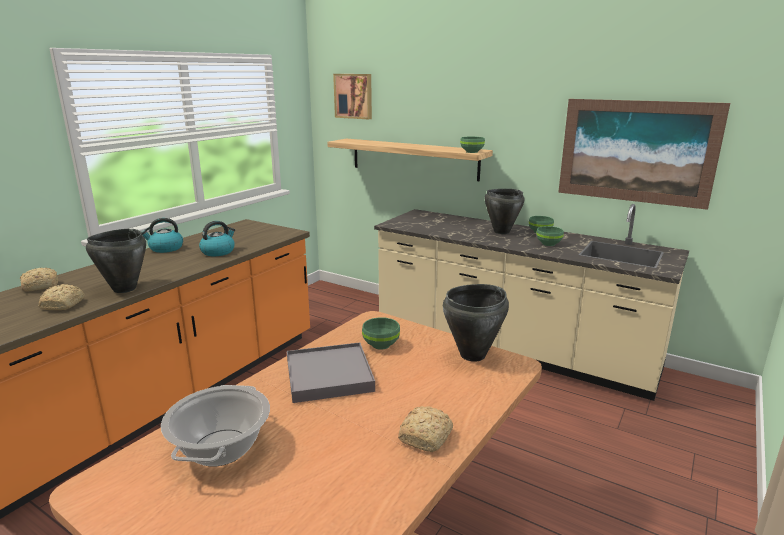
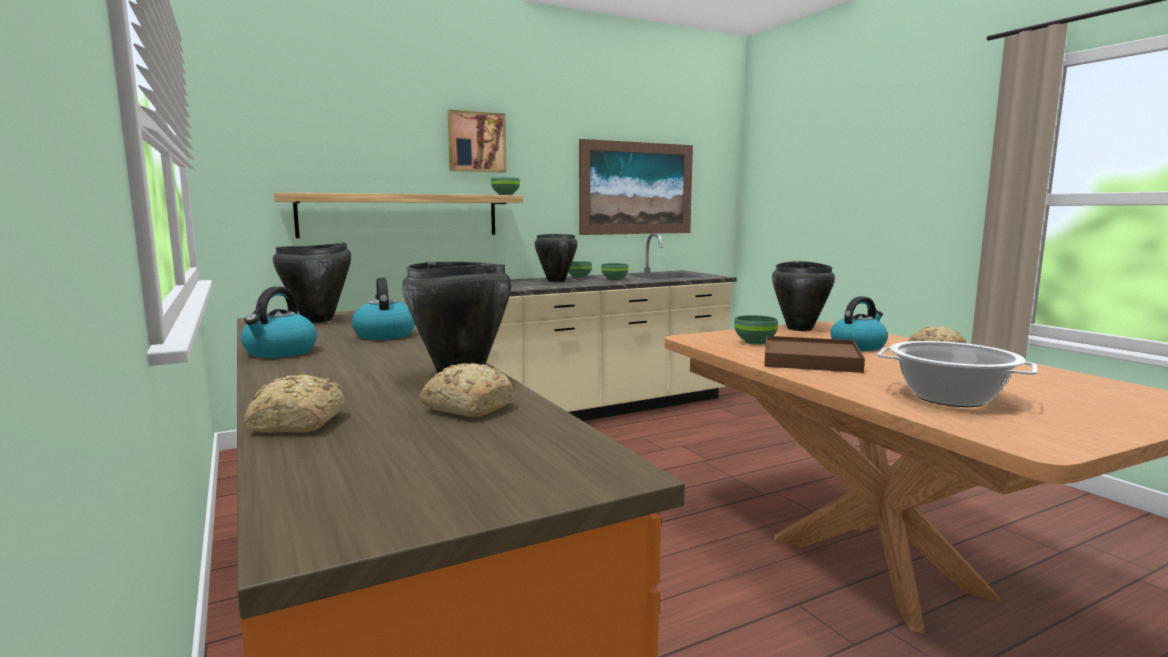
camera: 60 degrees left, 10 degrees down
(250, 231) = (318, 320): none -> black cooking pot
(329, 375) = (810, 359): grey tray -> brown tray
(354, 96) = (287, 127): picture -> picture (476, 142)
(411, 392) = (858, 346): none -> kettle

